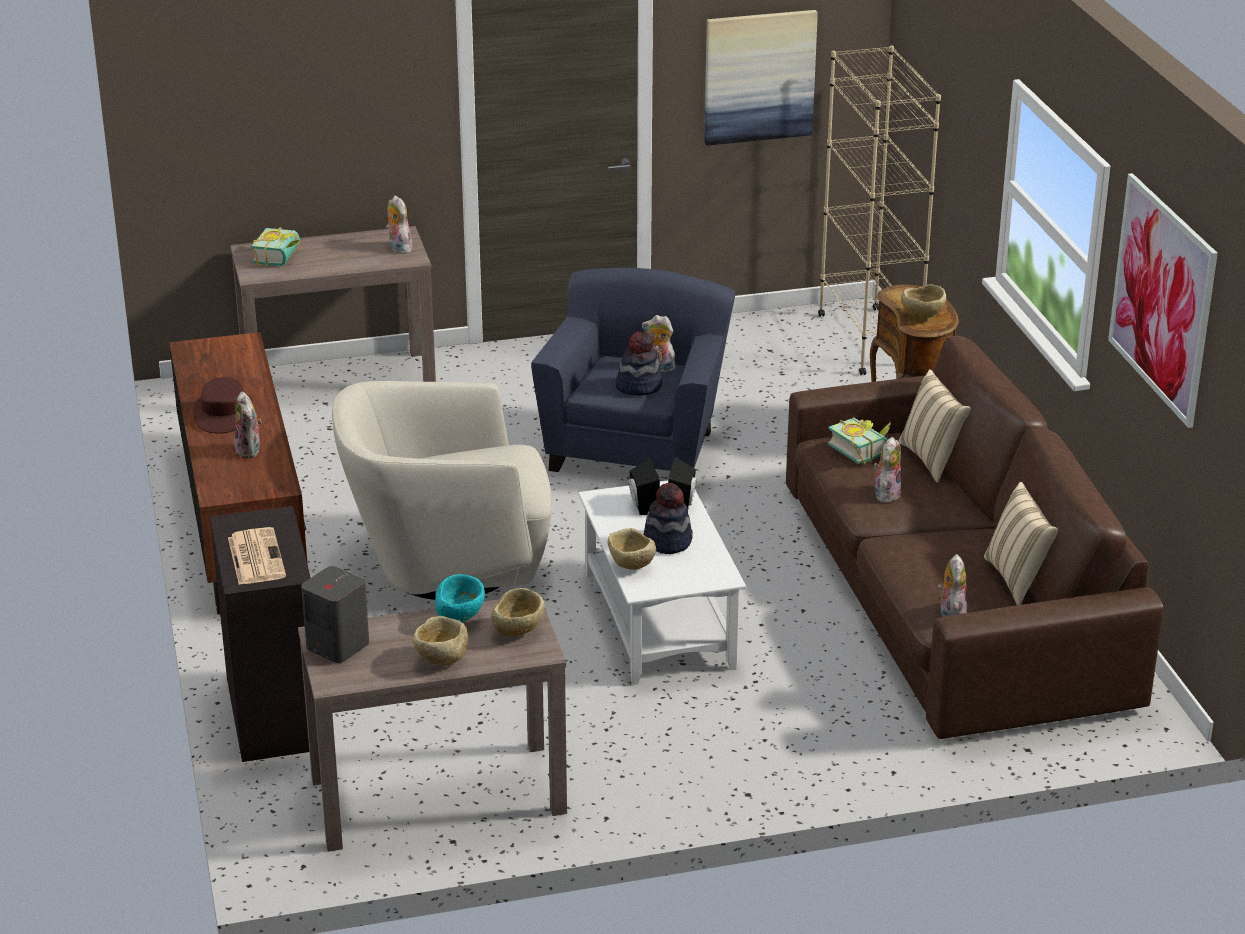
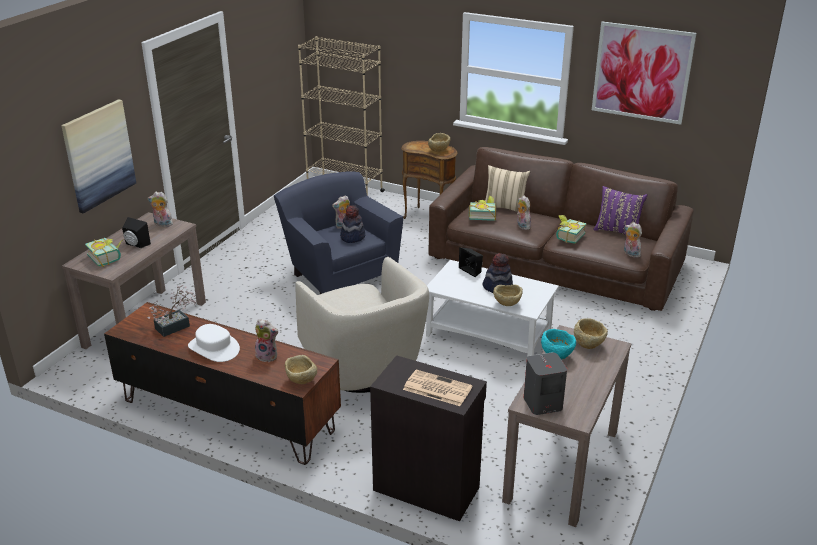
camera: 50 degrees left, 0 degrees up
(223, 413) = (214, 348): brown hat -> white hat
(236, 372) = (176, 326): none -> potted plant
(441, 660) = (592, 377): beige bowl -> beige bowl (301, 381)
(447, 564) = (362, 369): beige armchair -> beige armchair turned 60 degrees counterclockwise
(642, 506) = (459, 280): black speaker -> black speaker (136, 245)
(759, 76) = (267, 70): picture -> picture (98, 155)
(913, 541) = (567, 236): none -> book
(1017, 579) = (617, 231): beige pillow -> purple pillow

